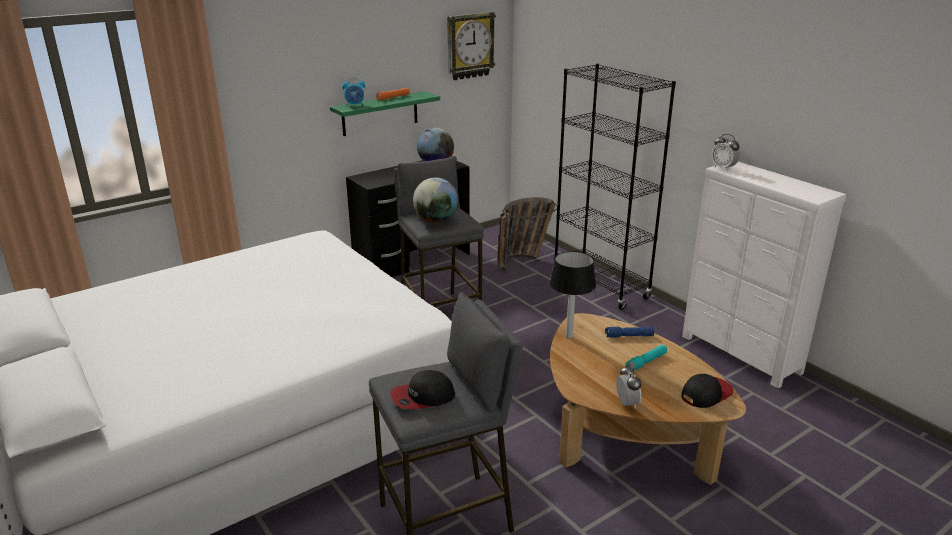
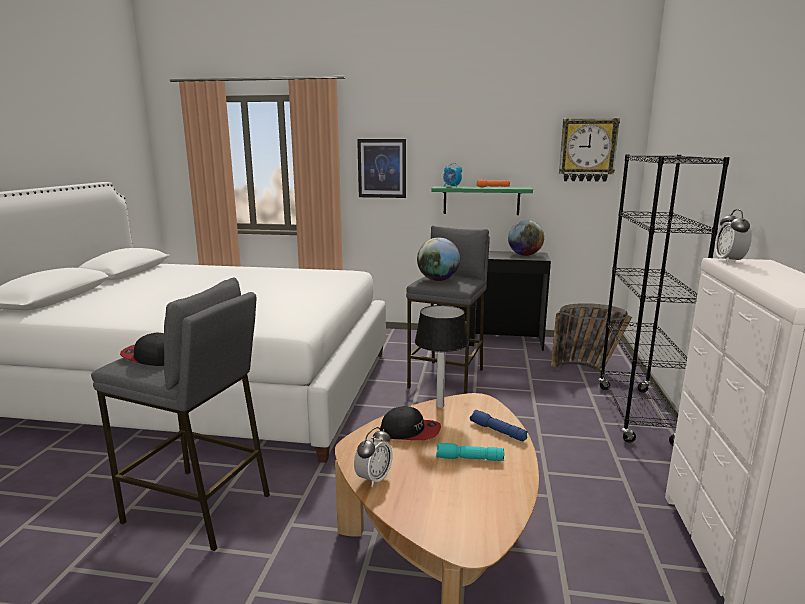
camera: 45 degrees right, 10 degrees down
(267, 95) = (382, 168): none -> picture
(706, 394) = (472, 520): cap -> cap (410, 431)

